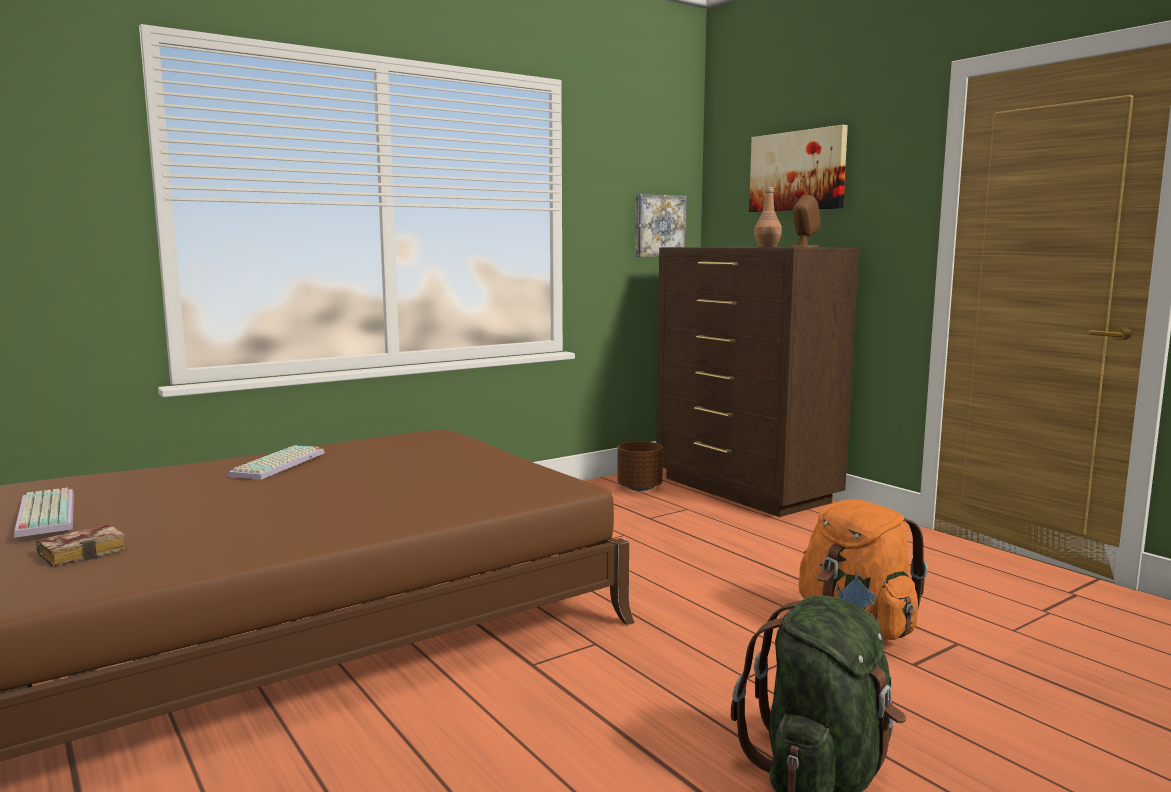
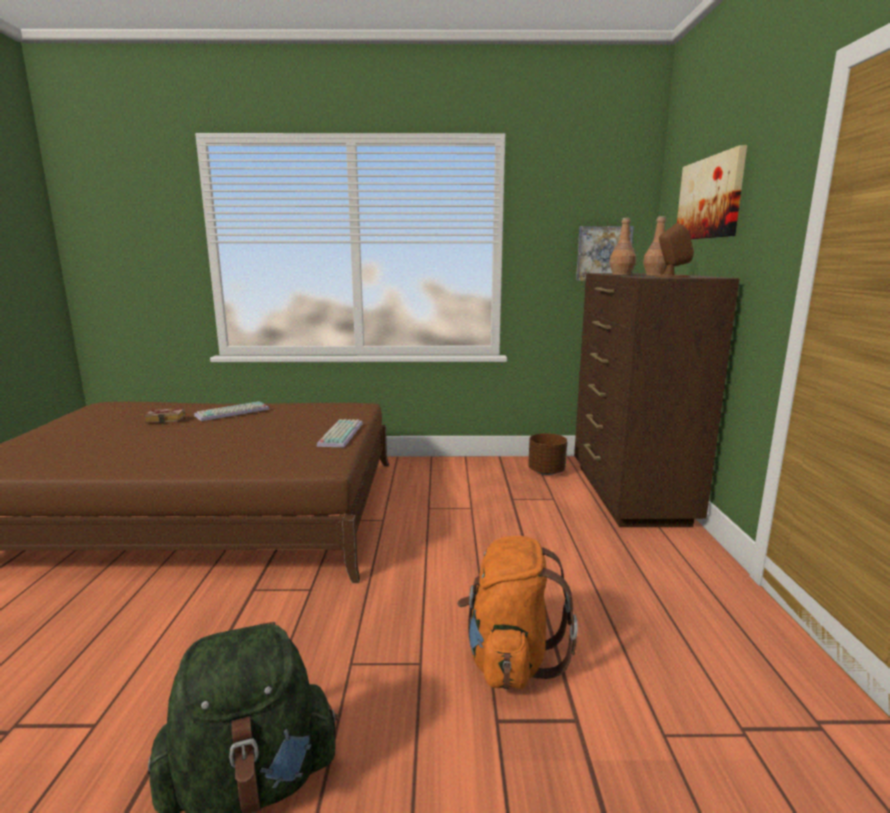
camera: 35 degrees right, 5 degrees up
(43, 514) = (77, 422): keyboard -> keyboard (339, 434)
(85, 551) = (43, 448): book -> book (167, 419)
(732, 247) = (621, 275): none -> brown bottle

